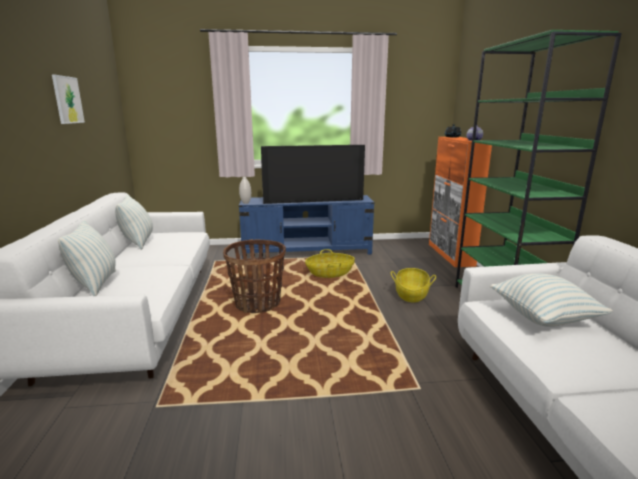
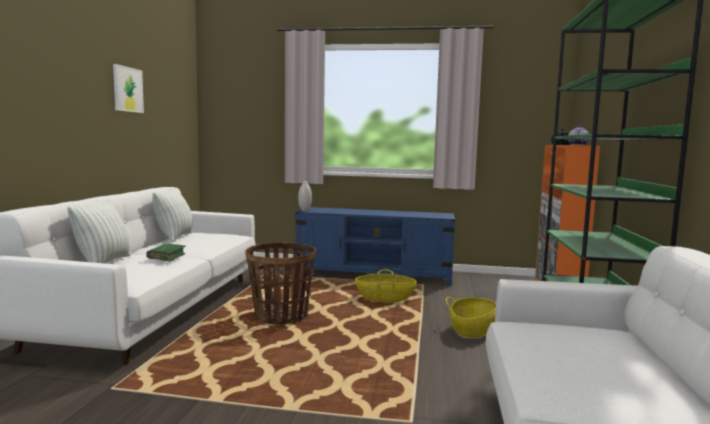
camera: 15 degrees right, 10 degrees down
(154, 270) = (166, 257): none -> green book
(313, 200) = (383, 213): television -> none
(543, 317) = (576, 343): pillow -> none

